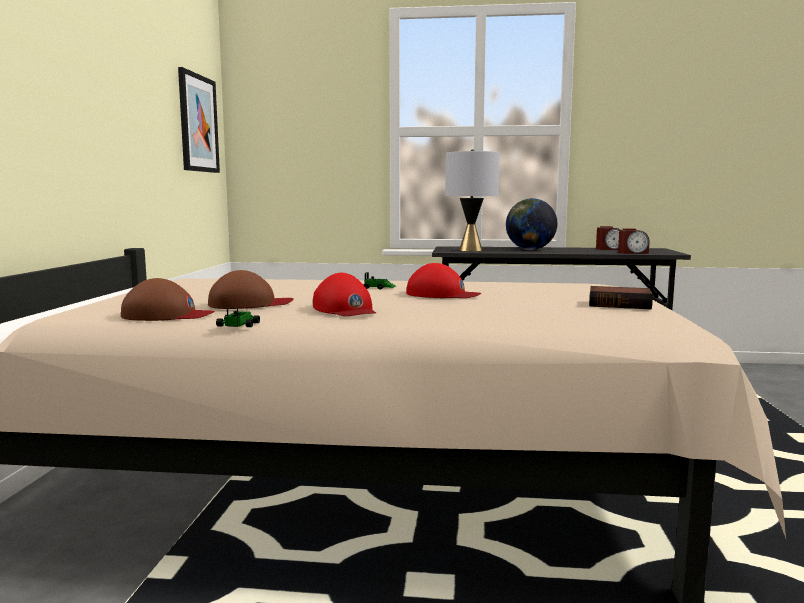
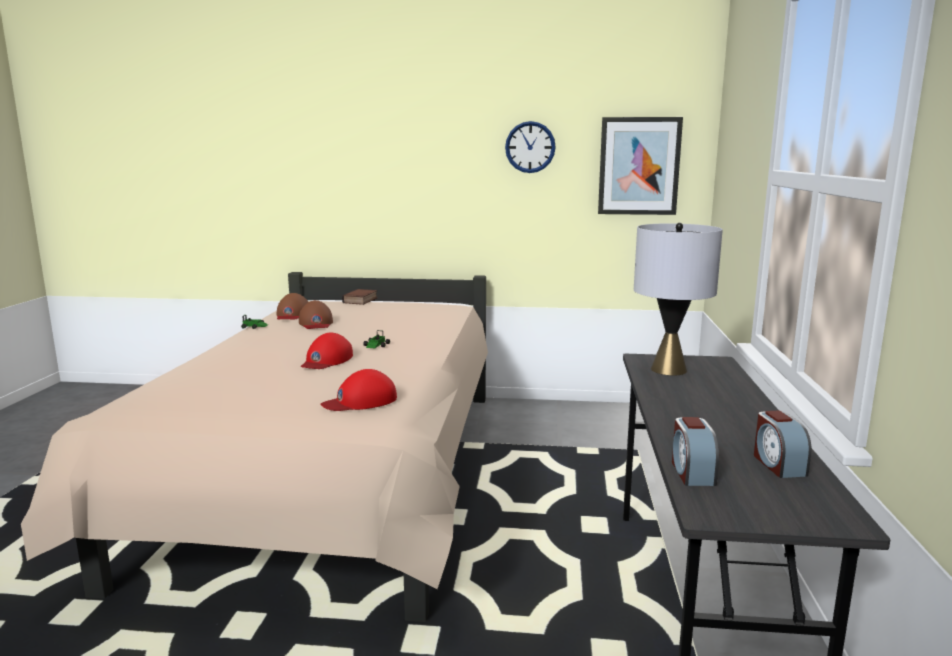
camera: 90 degrees right, 5 degrees up
(141, 86) = (530, 147): none -> wall clock
(345, 309) = (277, 340): red cap -> red cap (360, 401)
(530, 250) = (703, 402): globe -> none
(620, 304) = (235, 411): book -> book (361, 300)

